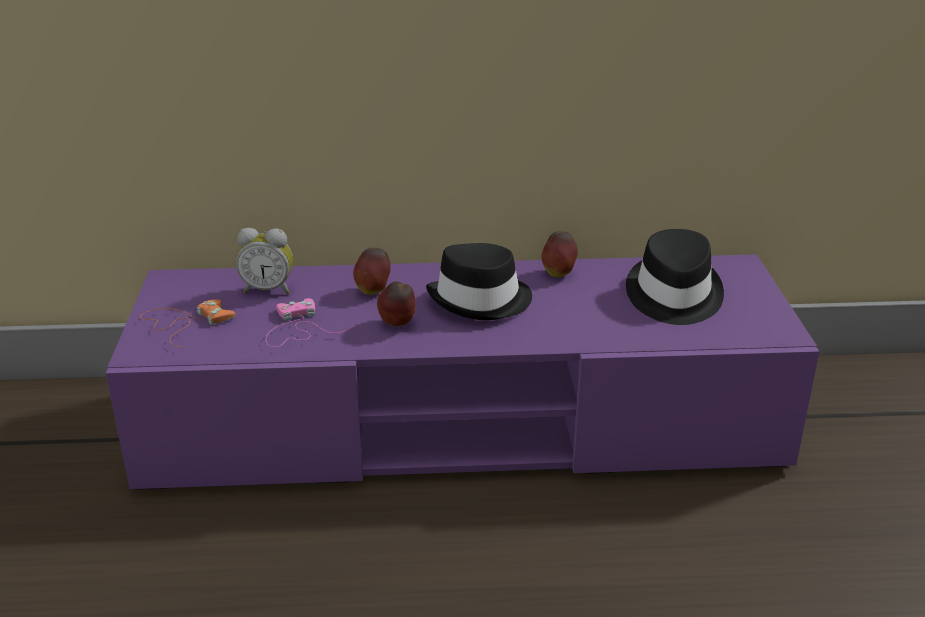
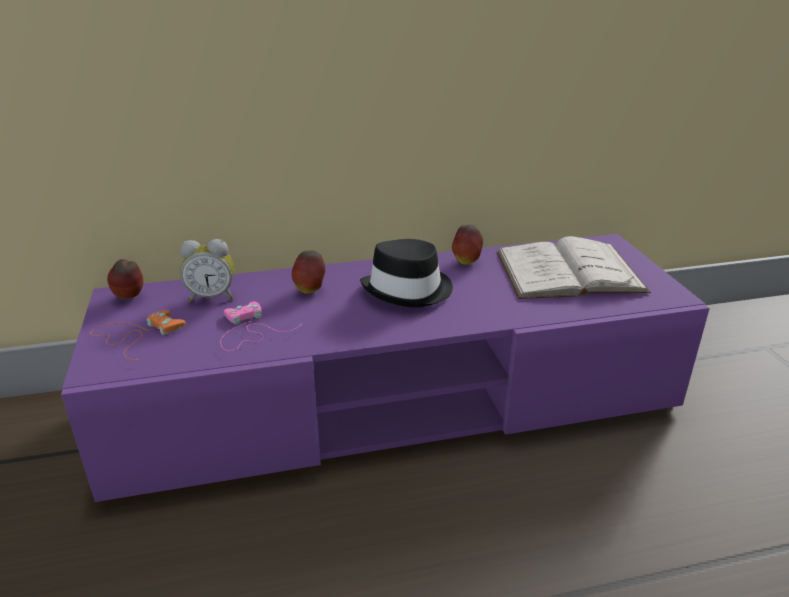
camera: 10 degrees left, 0 degrees up
(398, 325) = (341, 318): apple -> apple (130, 298)
(673, 295) = (568, 271): black hat -> white book

